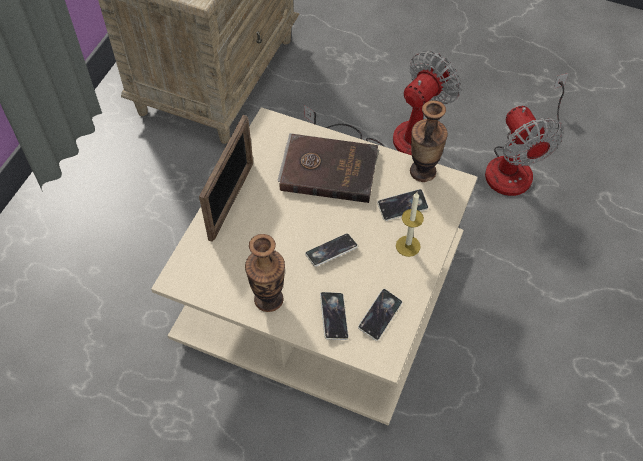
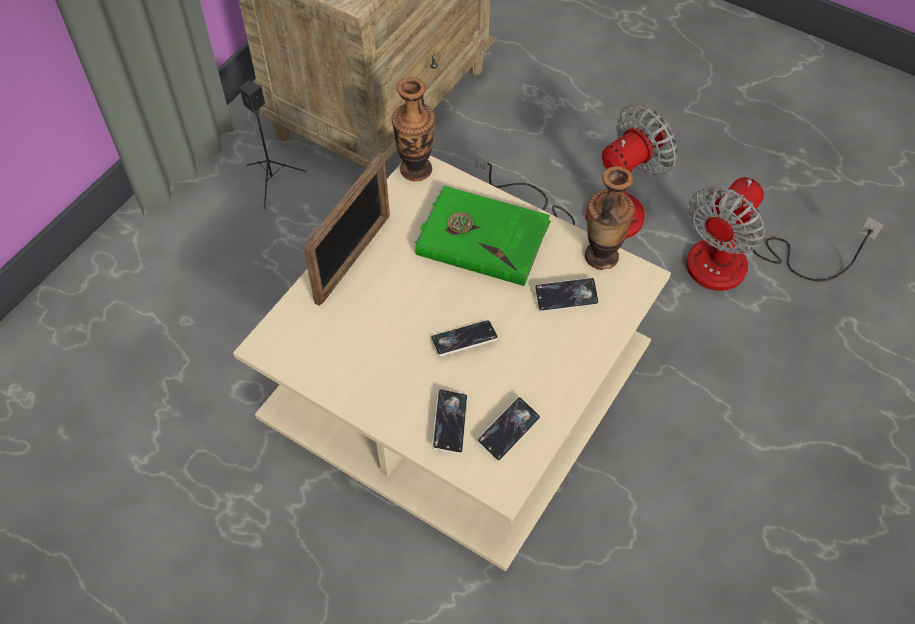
camera: 10 degrees right, 0 degrees up
(141, 148) = (273, 180): none -> black speaker
(268, 299) = (373, 388): vase -> vase (416, 170)
(328, 169) = (482, 237): brown book -> green book
(408, 246) = (562, 348): candle -> none
(517, 164) = (740, 265): fan -> fan turned 45 degrees clockwise

